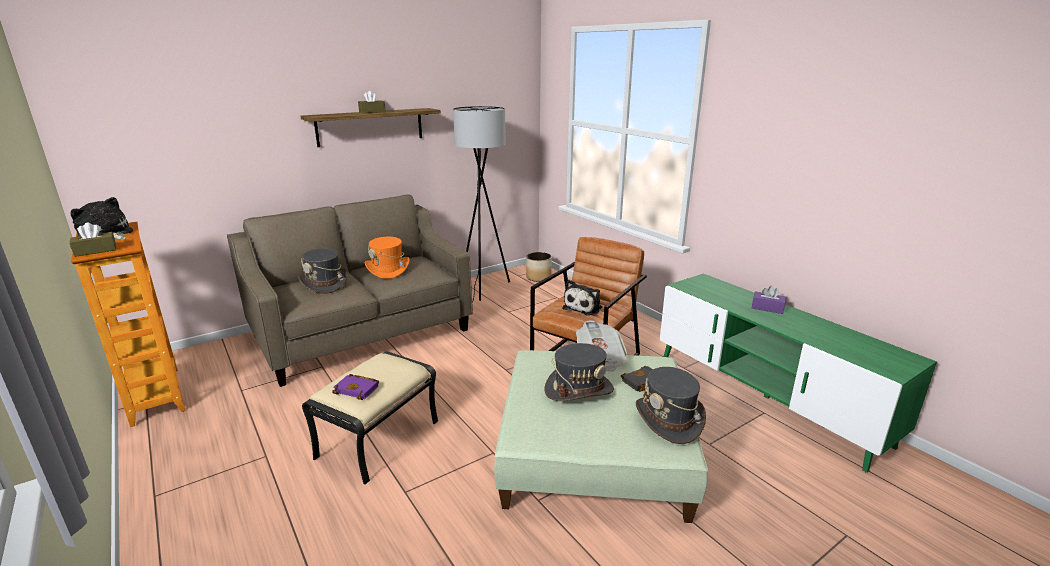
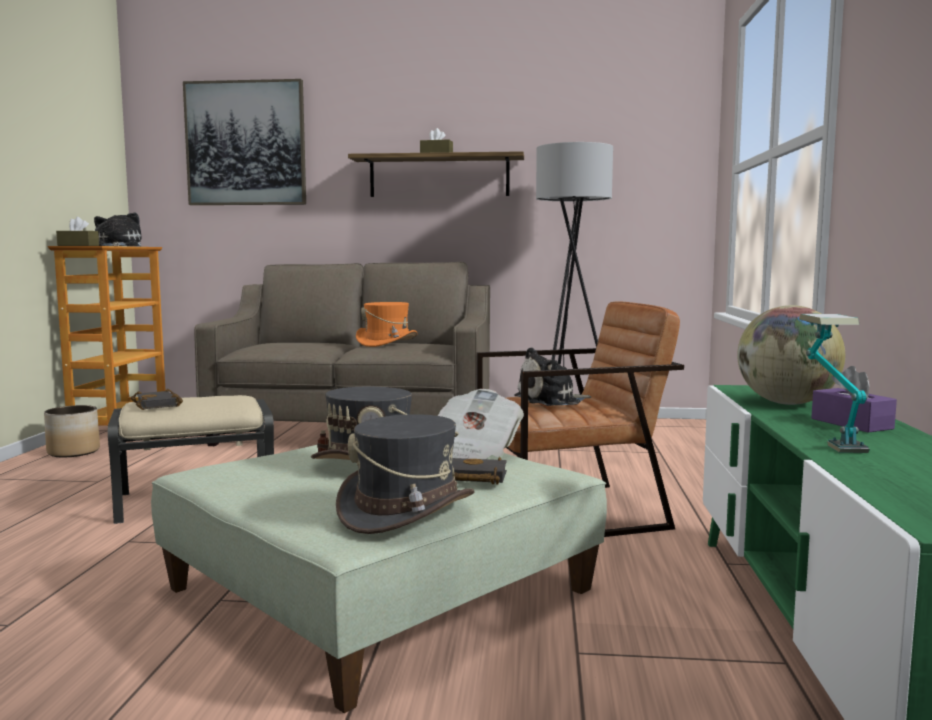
camera: 40 degrees right, 15 degrees down
(188, 107) = (246, 143): none -> picture
(324, 284) = (303, 342): grey hat -> none
(358, 389) = (159, 405): purple book -> black book
(539, 277) = (672, 432): planter -> planter (74, 452)
(722, 296) = (786, 403): none -> globe
(781, 323) = (828, 438): none -> table lamp

